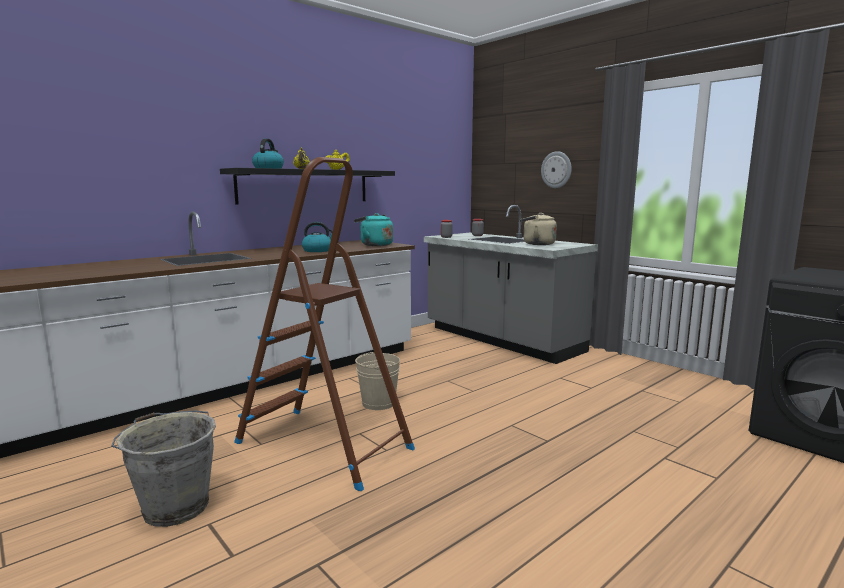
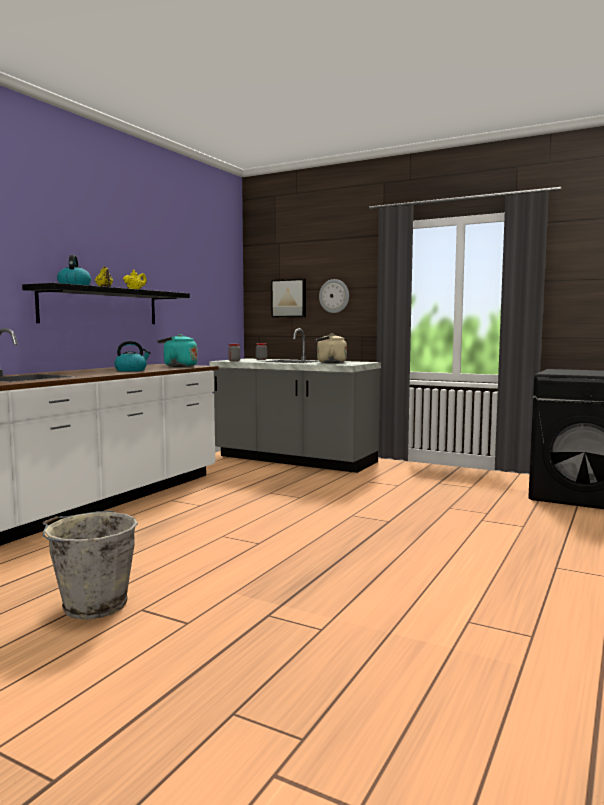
camera: 20 degrees left, 5 degrees down
(322, 445) = (194, 548): brown step ladder -> none
(378, 403) = (219, 514): beige bucket -> none
(512, 172) = (289, 298): none -> picture

